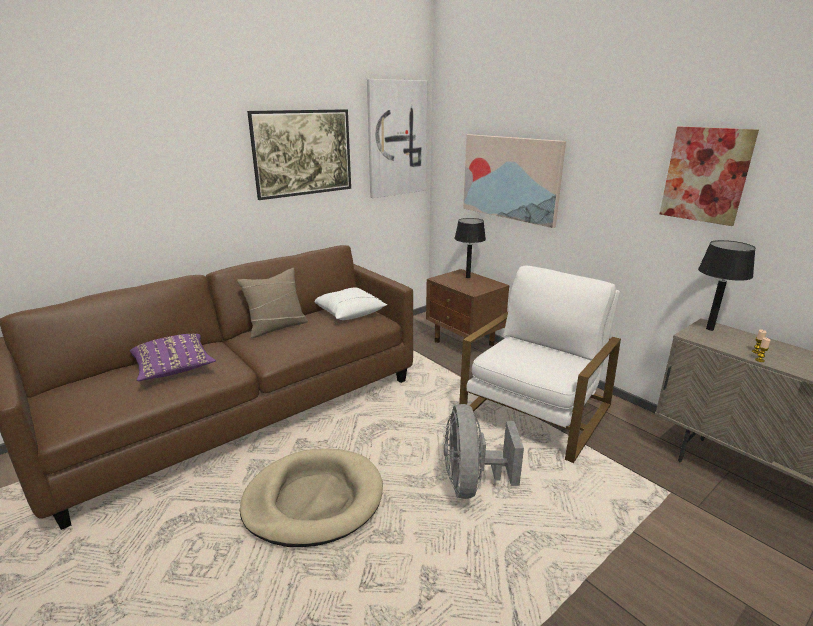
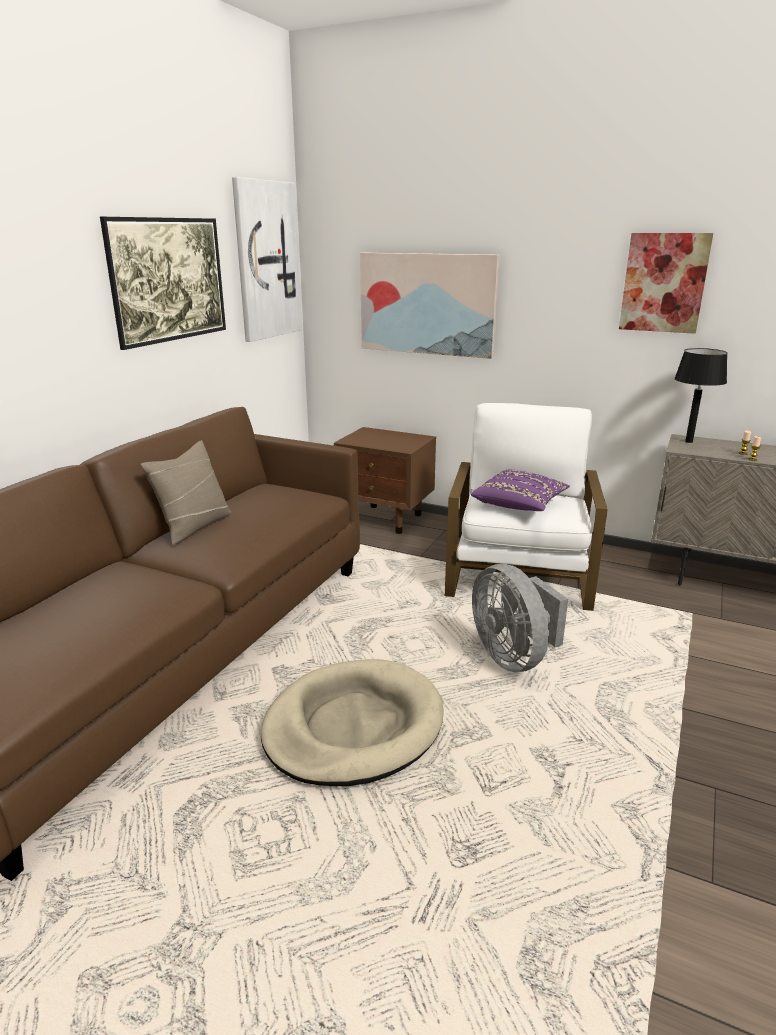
camera: 25 degrees left, 0 degrees up
(174, 368) = (100, 602): purple pillow -> purple pillow (519, 505)
(349, 312) = (274, 494): white pillow -> none
(468, 277) = (381, 434): black table lamp -> none

